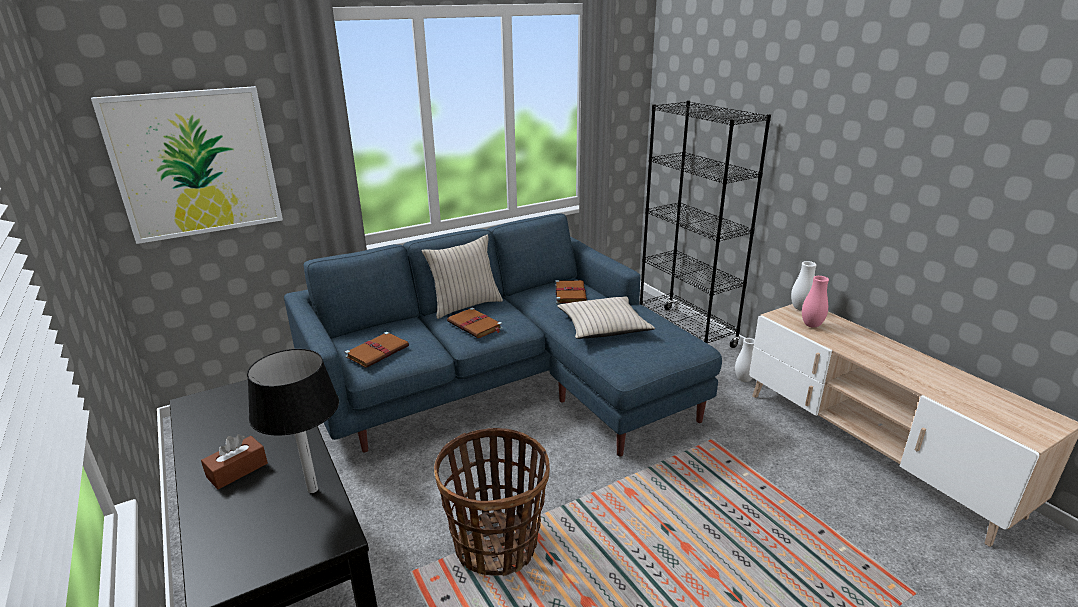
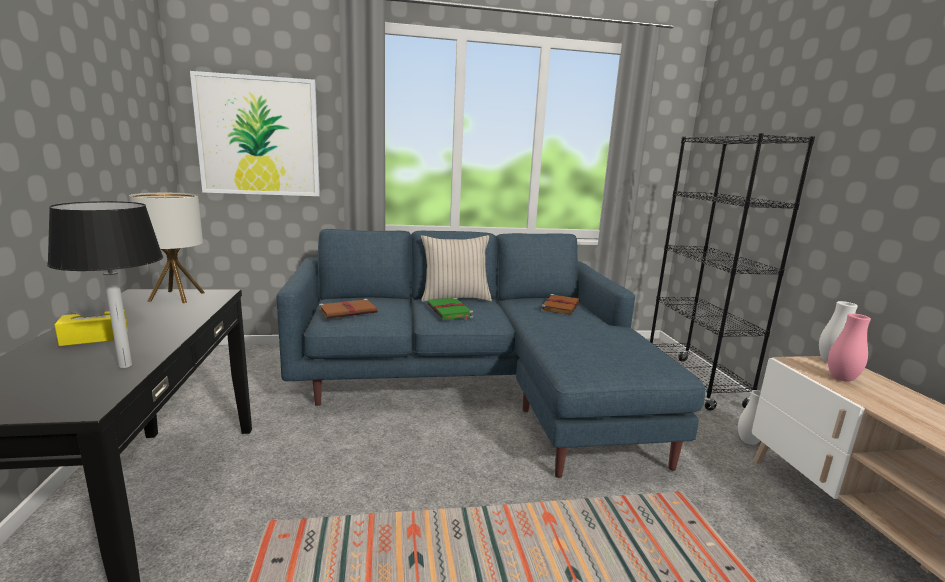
camera: 20 degrees right, 10 degrees down
(237, 470) = (95, 338): brown tissue box -> yellow tissue box
(241, 396) = (176, 297): none -> table lamp
(475, 325) = (450, 311): brown book -> green book
(496, 545) = (368, 525): basket -> none
(603, 326) = (575, 335): beige pillow -> none

